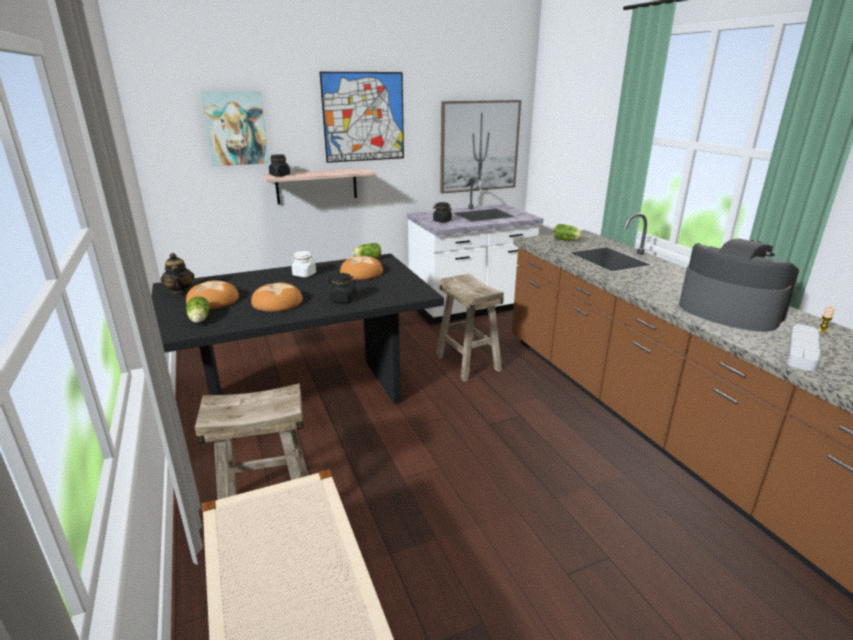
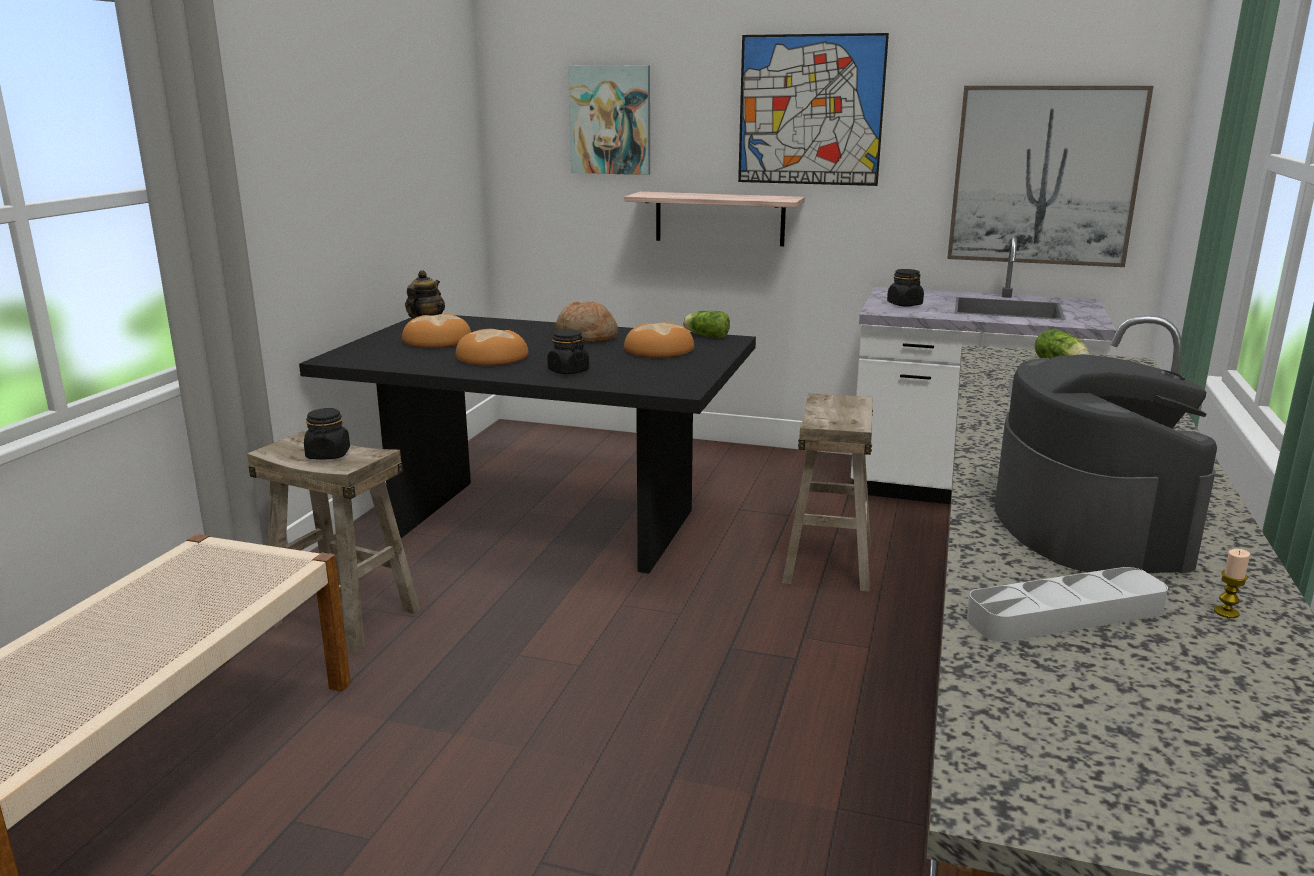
camera: 40 degrees right, 5 degrees down
(199, 320) = (386, 354): lettuce -> none
(280, 175) = (653, 194): black jar -> black jar (328, 455)
(304, 274) = (587, 337): white jar -> bread

